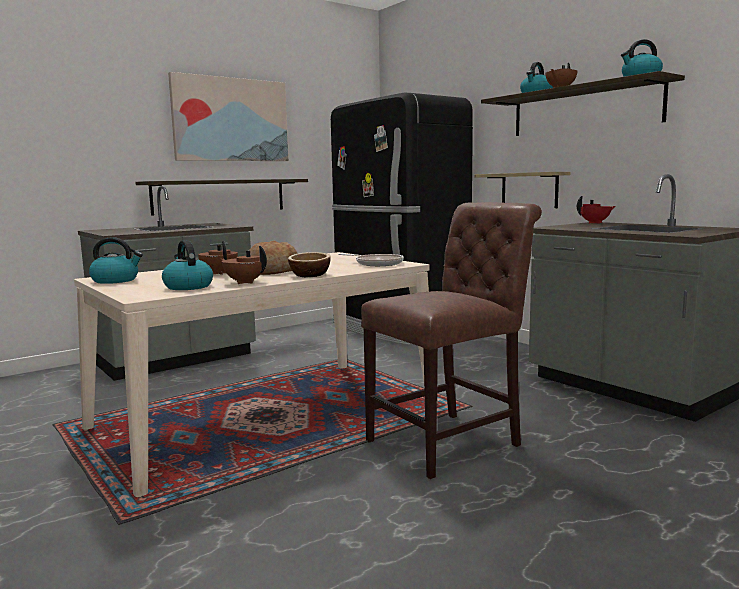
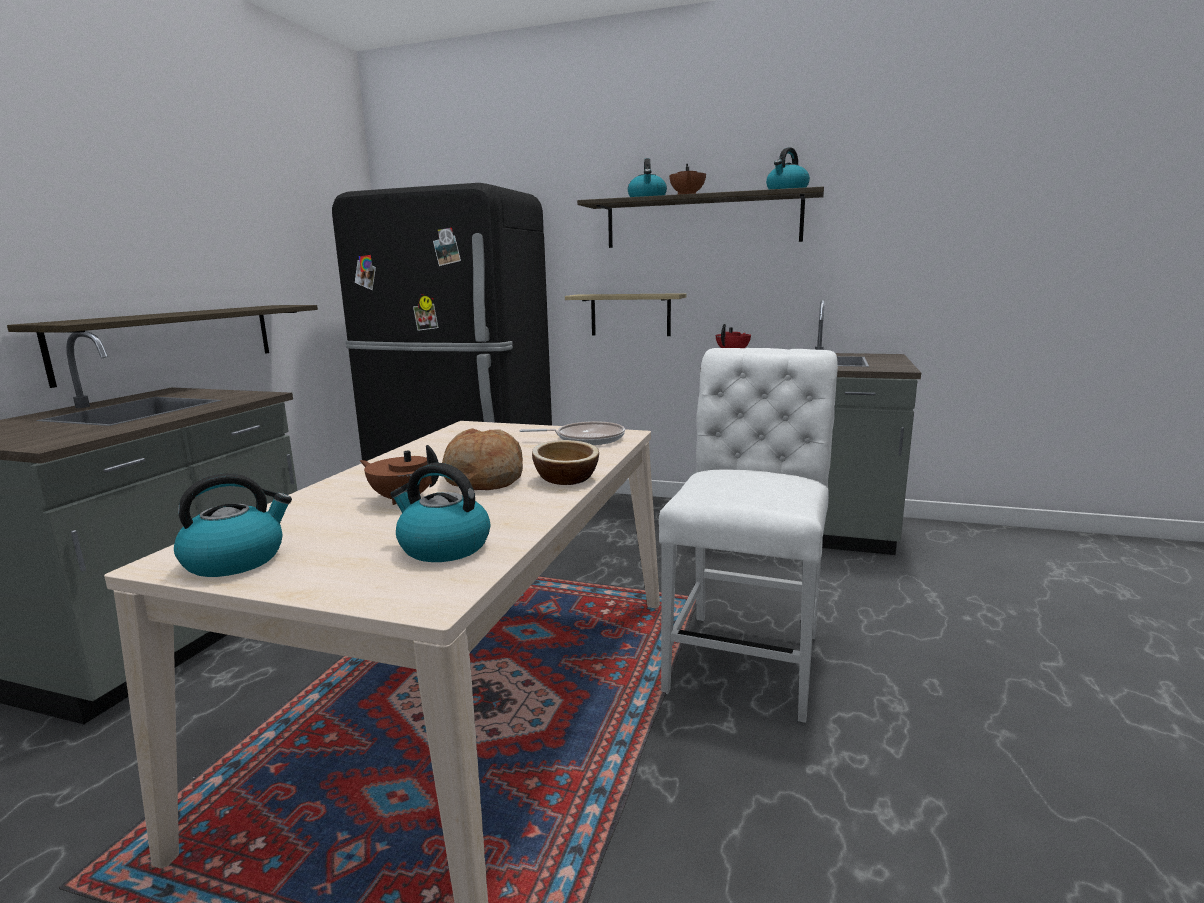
camera: 35 degrees left, 5 degrees up
(231, 120) = (172, 206): picture -> none
(244, 282) = (512, 515): brown teapot -> none
(450, 441) = (747, 656): brown chair -> white chair

